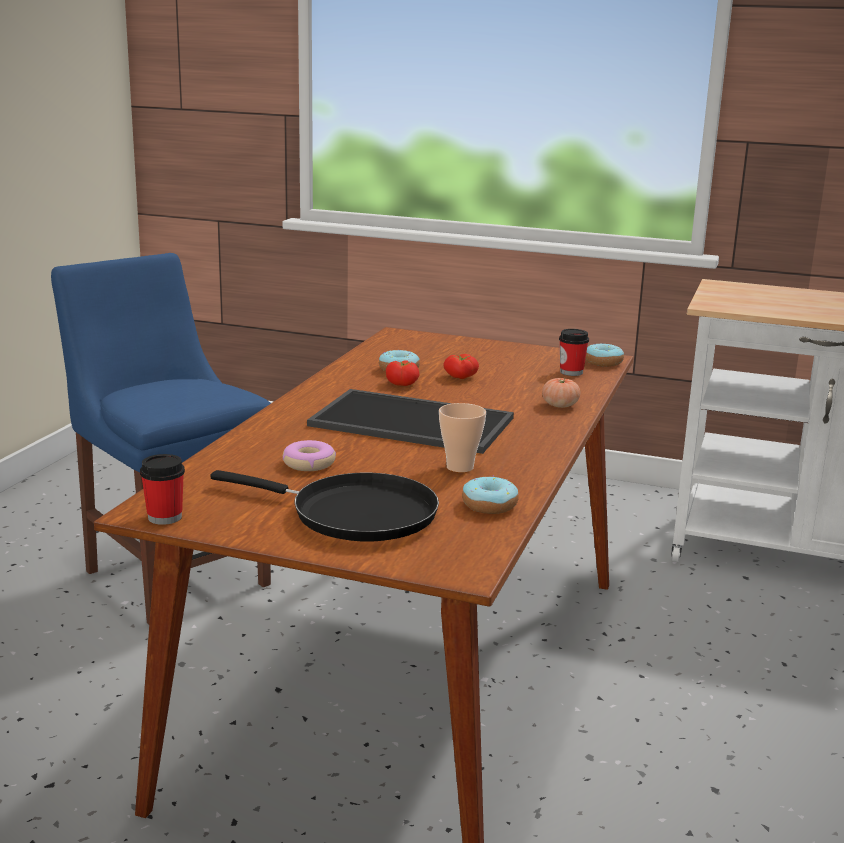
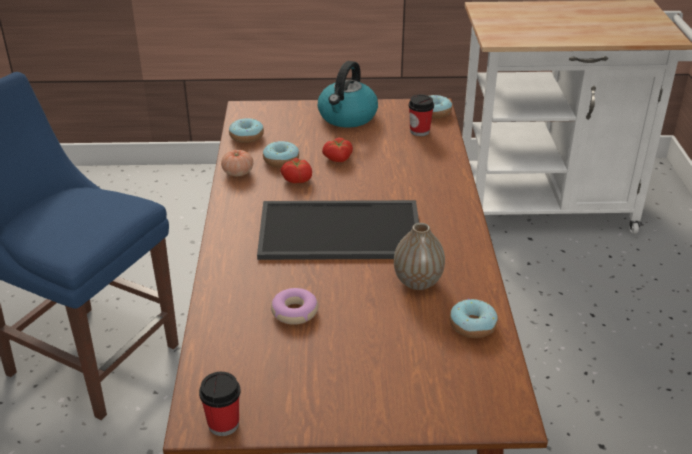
camera: 20 degrees left, 15 degrees up
(354, 514) = (377, 370): black frying pan -> none
(379, 350) = (246, 136): none -> donut
(460, 467) = (417, 282): cup -> vase
(500, 352) = (347, 117): none -> kettle
(560, 405) = (439, 178): tomato -> tomato (238, 172)

